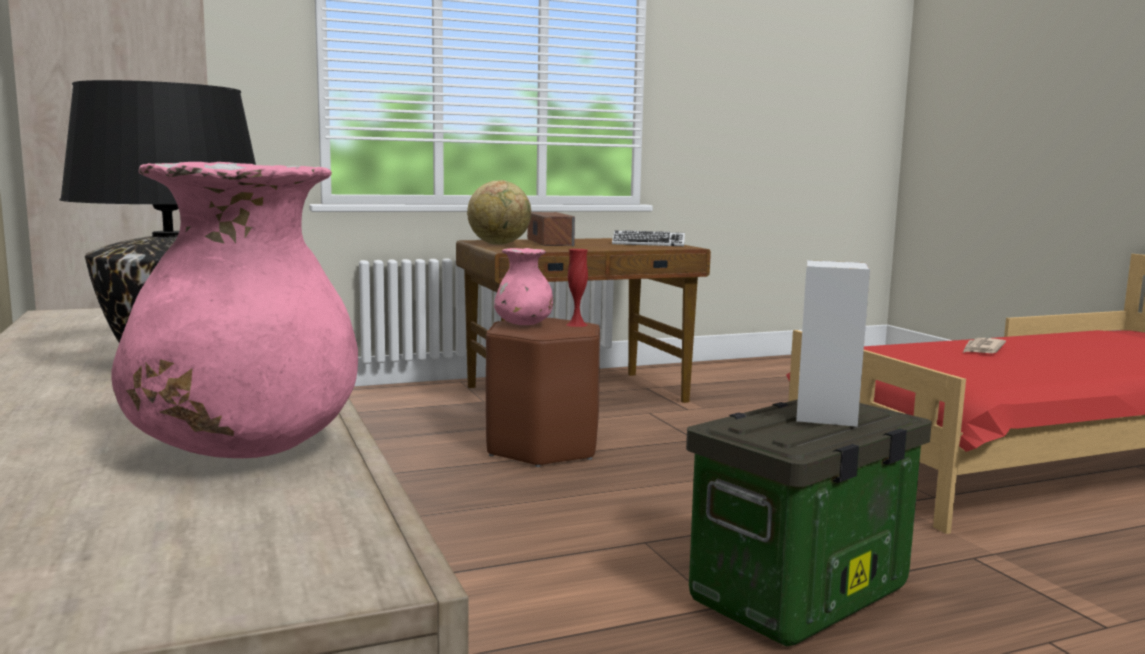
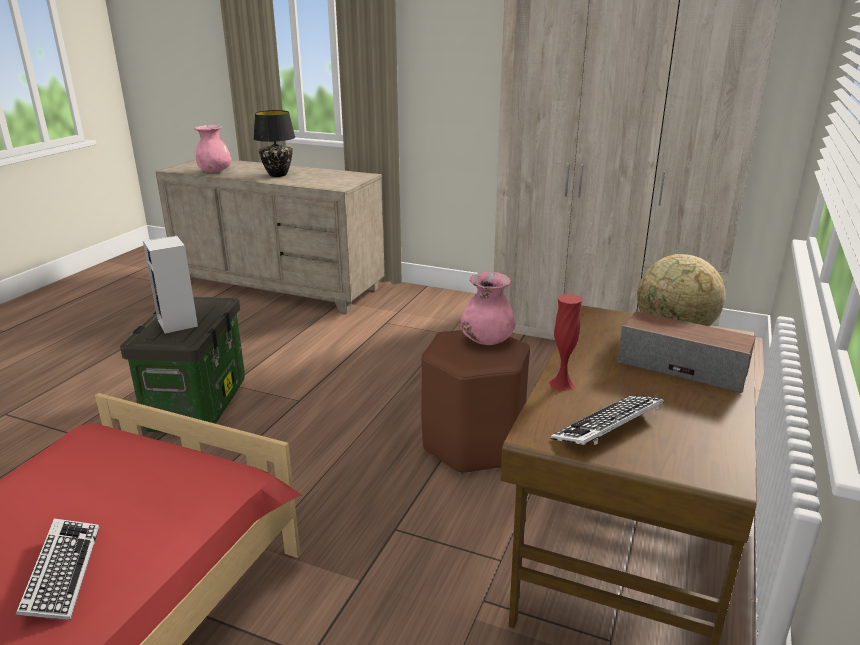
camera: 135 degrees right, 15 degrees up
(576, 324) = (460, 359): red vase -> red vase (562, 384)
(982, 349) = (62, 573): newspaper -> keyboard

